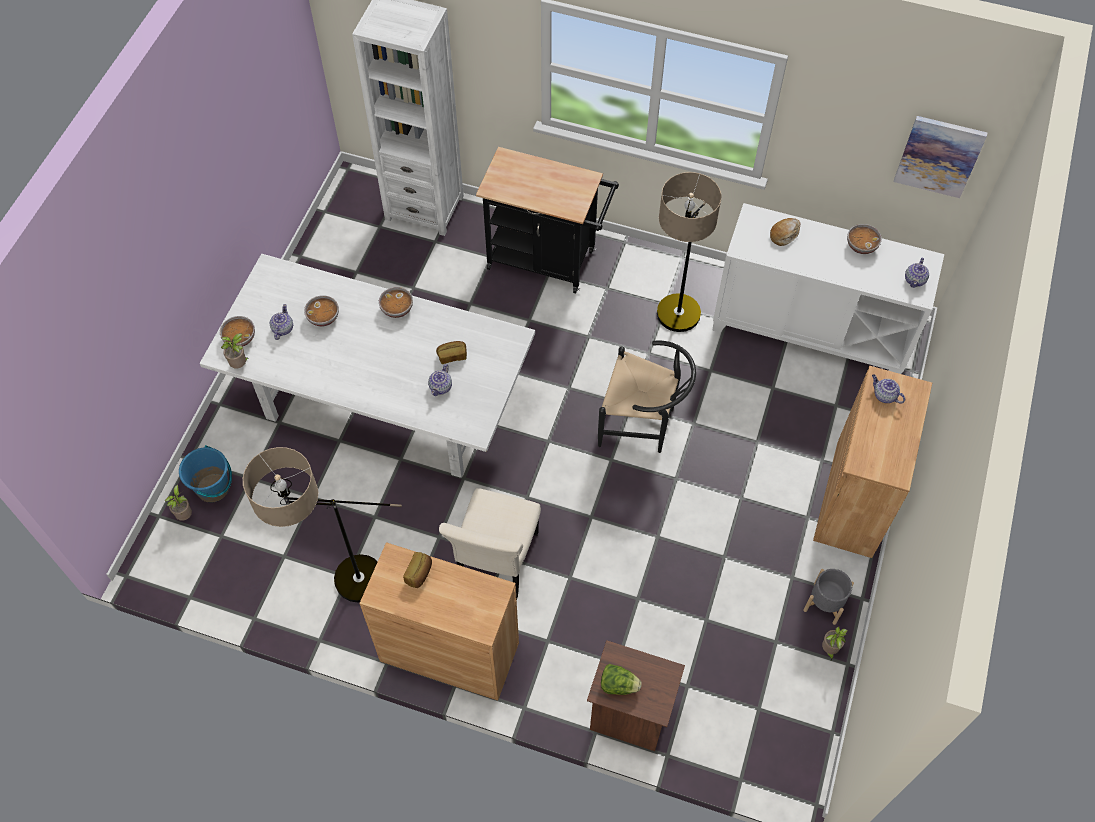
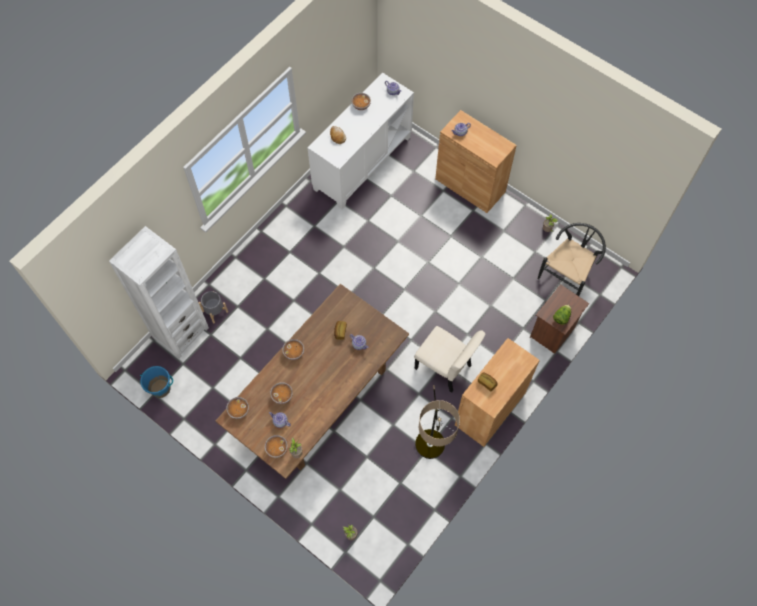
camera: 70 degrees left, 5 degrees up
(213, 488) = (338, 514): blue bucket -> blue bucket (161, 388)
(284, 274) = (238, 410): none -> bowl
(380, 405) = (318, 400): white dining table -> brown dining table
(548, 261) = (255, 276): black cart -> none
(643, 424) = (388, 266): black chair -> black chair (567, 274)
(673, 328) = (332, 228): floor lamp -> none
(825, 603) = (522, 222): grey planter -> grey planter (215, 311)
(939, 156) = (356, 38): picture -> none

